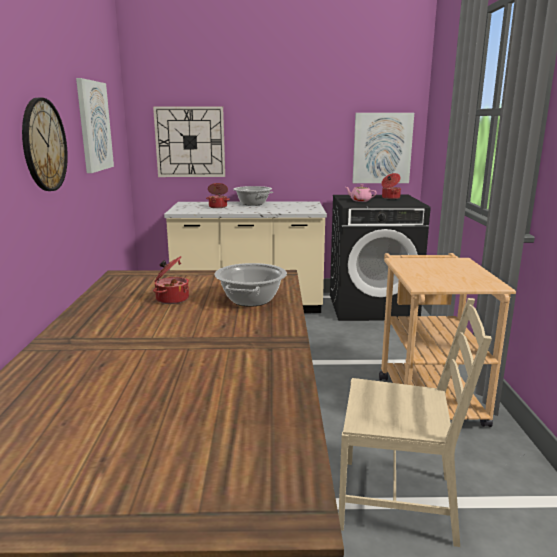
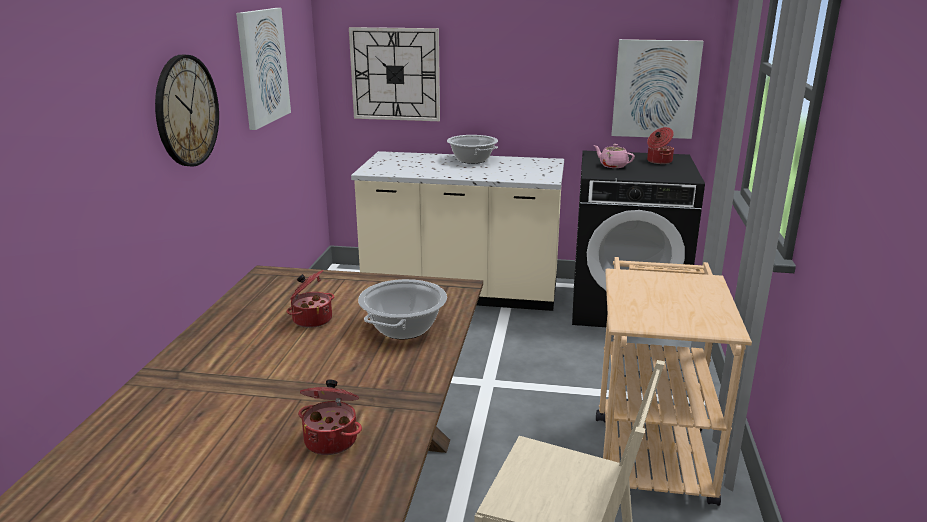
camera: 10 degrees right, 5 degrees up
(218, 207) = (424, 164): cooking pot -> cooking pot (332, 439)

